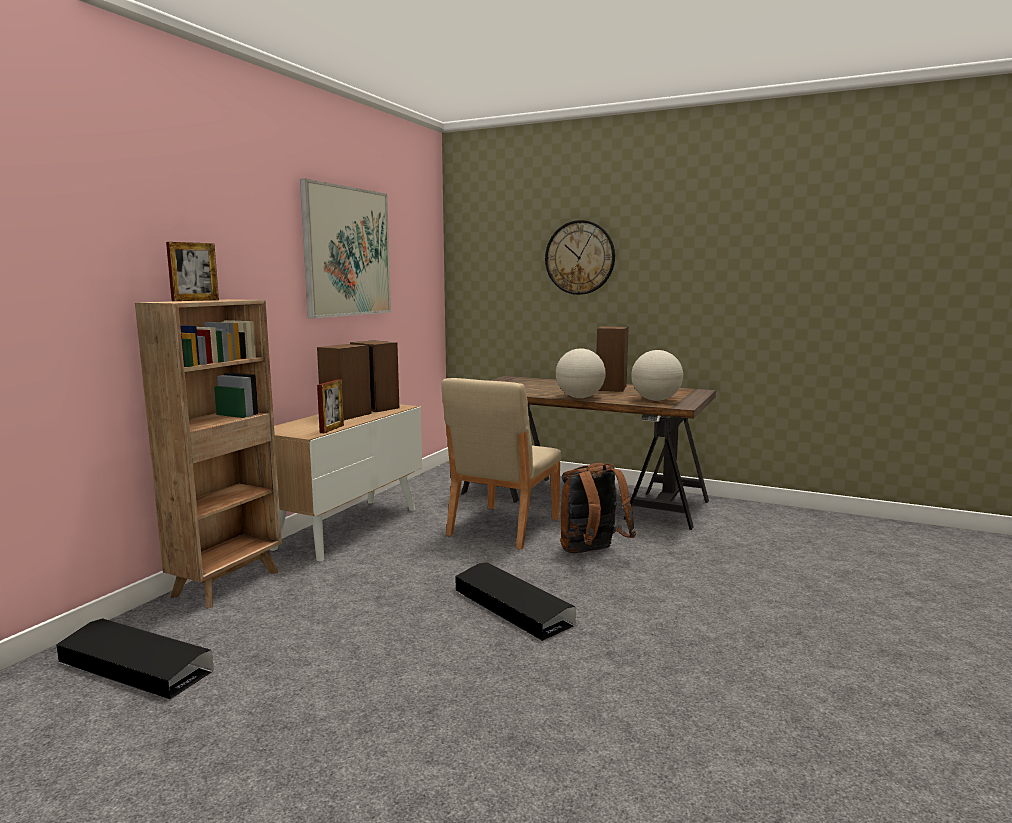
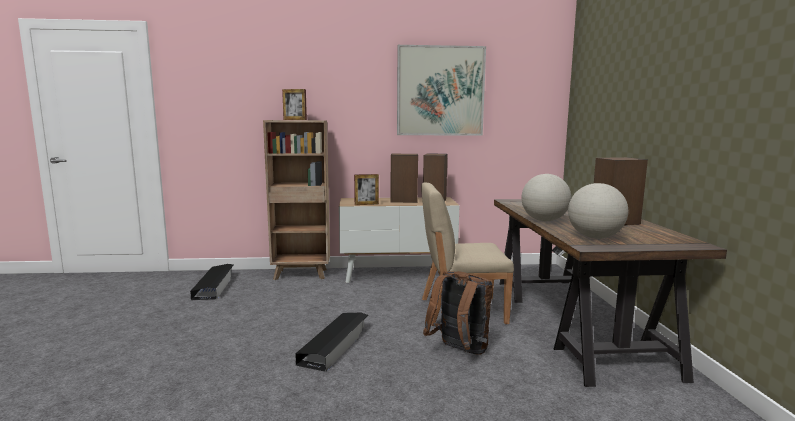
camera: 60 degrees right, 0 degrees up
(580, 257) = (638, 86): wall clock -> none

